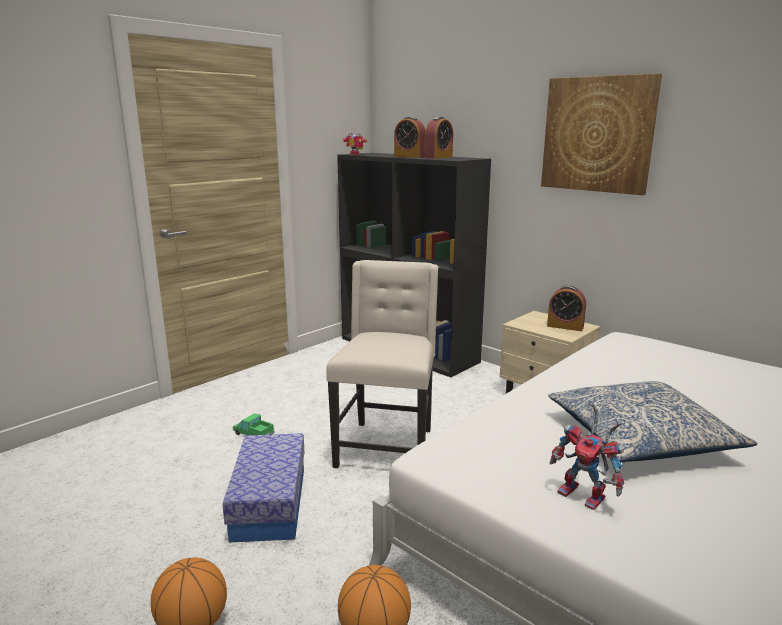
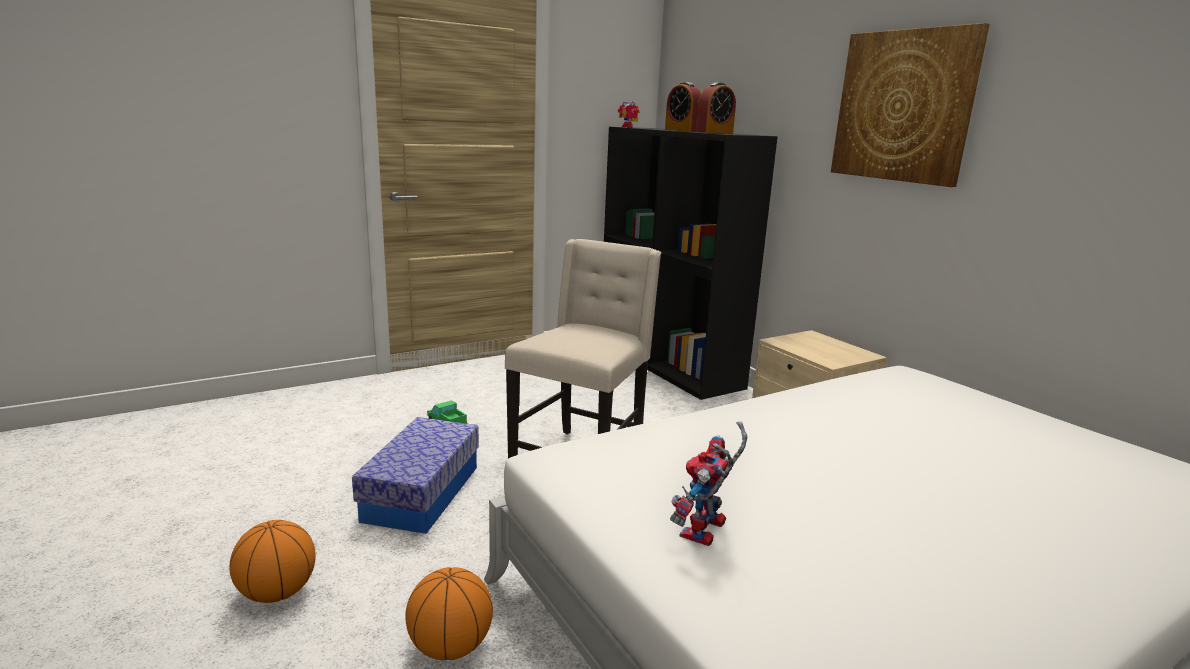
camera: 15 degrees right, 0 degrees up
(565, 326) = (838, 352): alarm clock -> none
(586, 496) = (705, 533): toy robot -> toy robot turned 60 degrees clockwise
(640, 437) = (829, 482): pillow -> none

